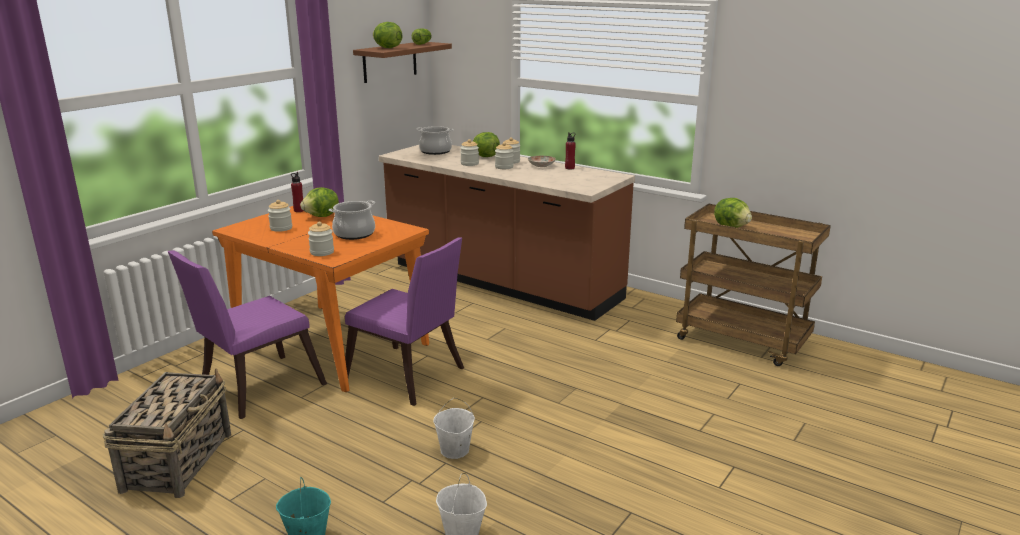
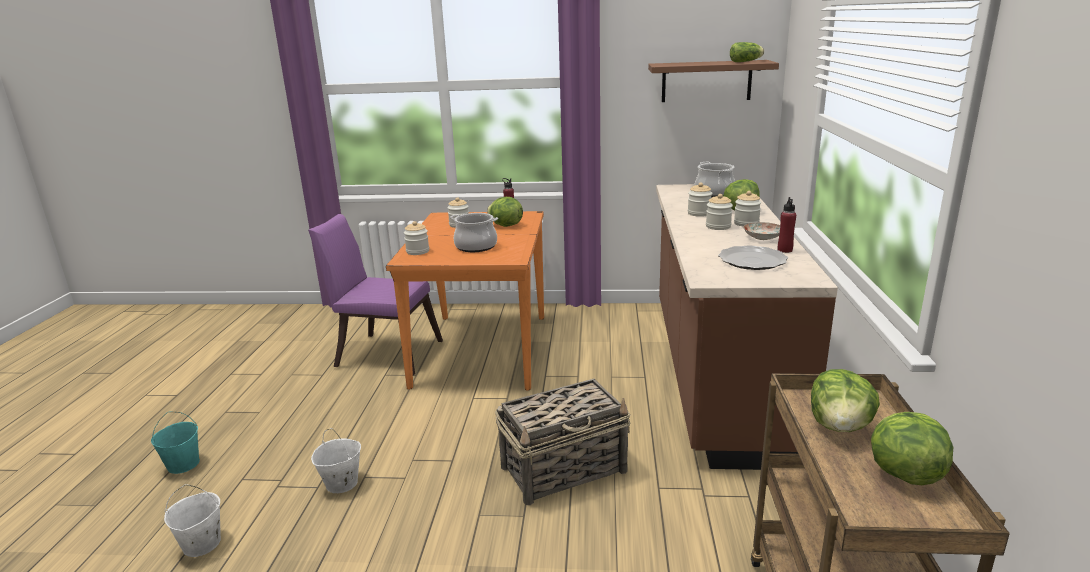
camera: 60 degrees right, 0 degrees up
(178, 461) = (269, 371): basket -> basket (565, 469)
(387, 48) = (683, 63): lettuce -> lettuce (903, 473)
(409, 377) = (456, 406): purple chair -> none
(574, 176) = (752, 261): none -> plate

